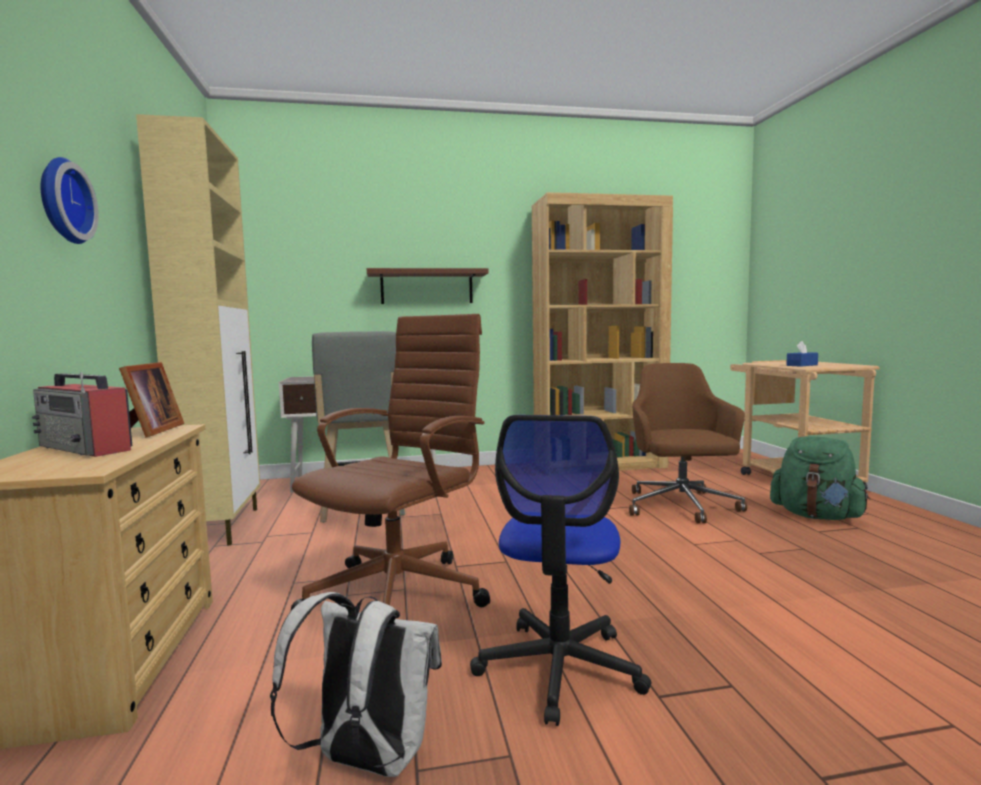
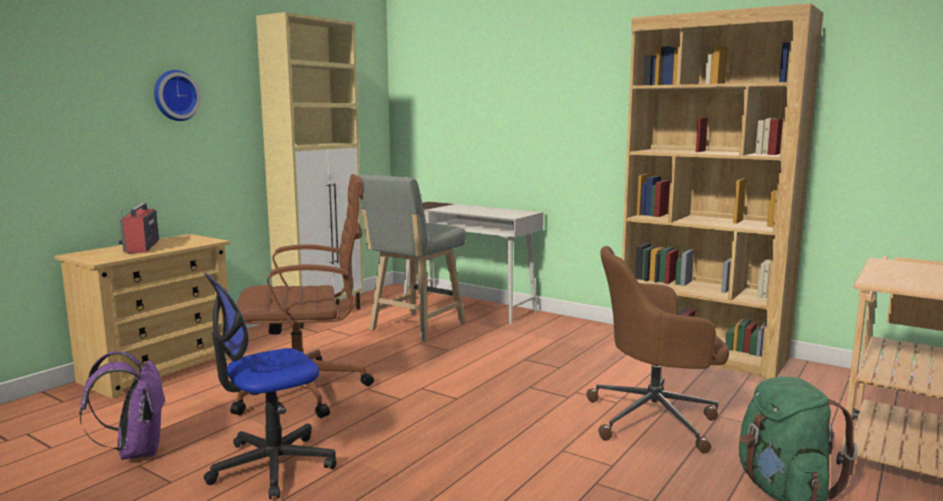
camera: 45 degrees right, 5 degrees up
(149, 432) = (193, 241): picture frame -> none
(366, 760) = (136, 451): white backpack -> purple backpack
(427, 287) = (542, 122): brown shelf -> none
(681, 507) = (655, 419): brown office chair -> brown office chair turned 135 degrees counterclockwise
(802, 365) = (898, 277): blue tissue box -> none

